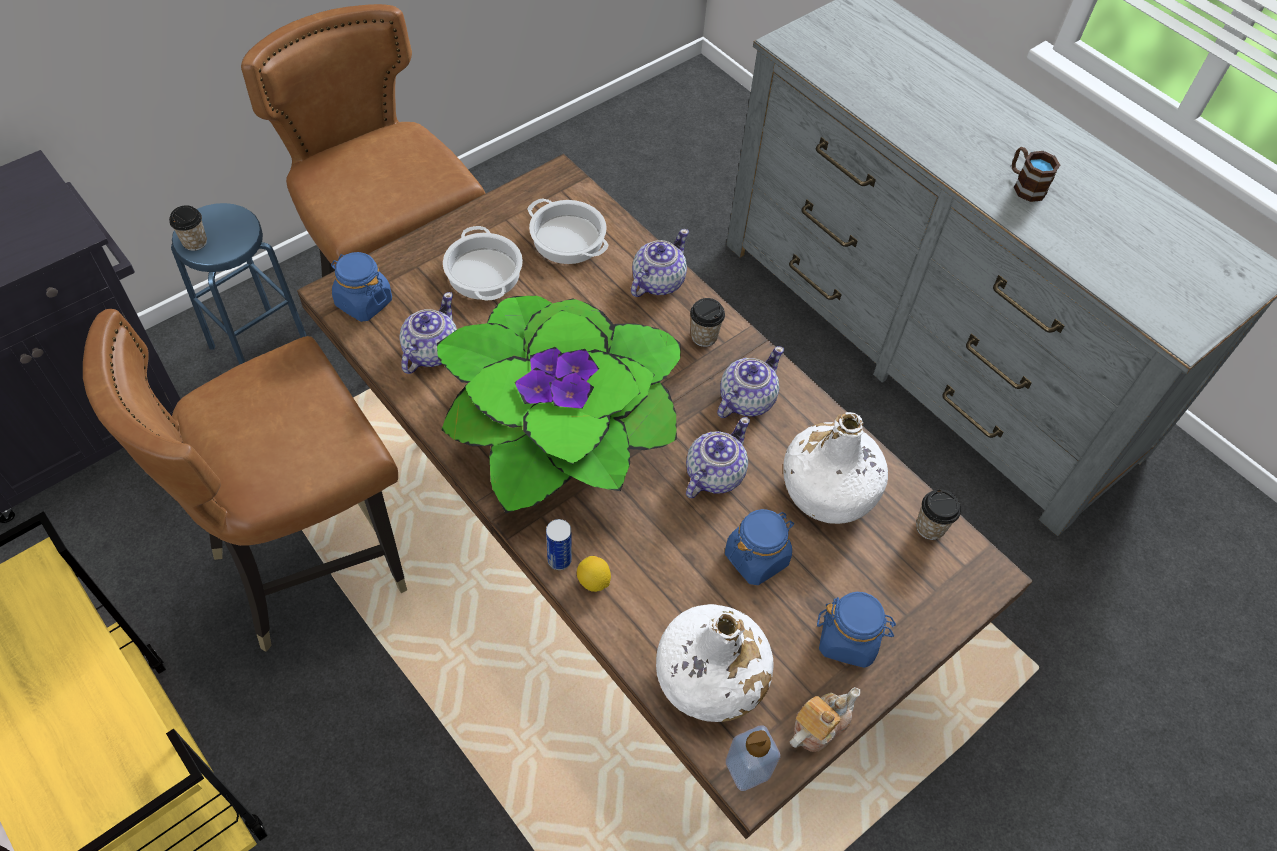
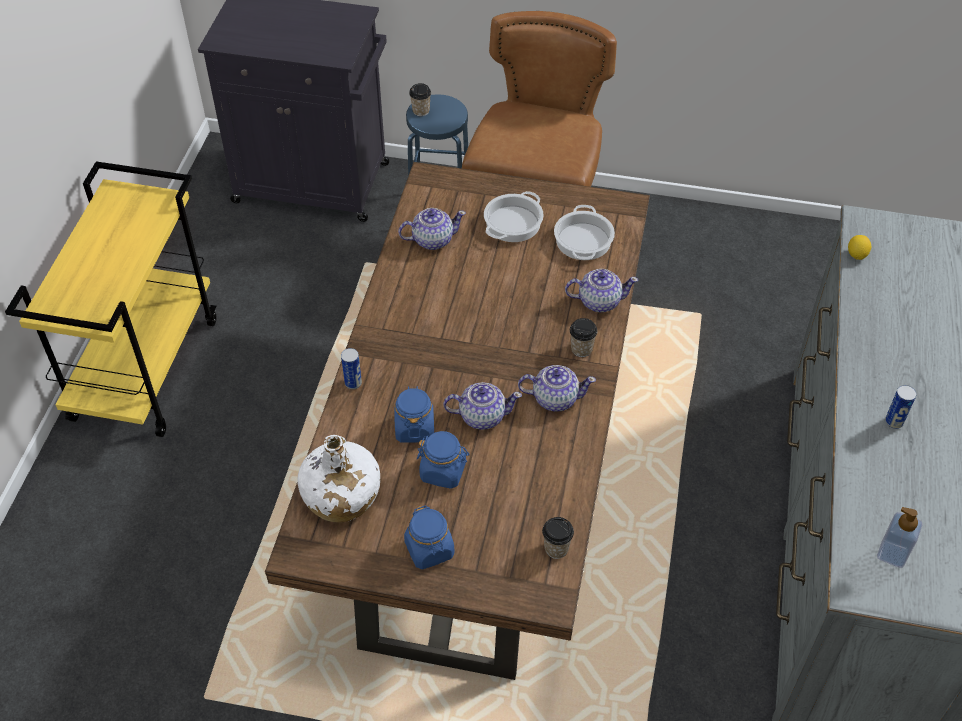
camera: 55 degrees right, 5 degrees down
(311, 562) = (329, 337): brown chair -> none
(363, 302) = (435, 191): blue jar -> blue jar (414, 428)
(559, 430) = (438, 327): potted plant -> none
(593, 581) = (354, 406): lemon -> lemon (856, 255)
(747, 769) = (300, 548): soap dispenser -> soap dispenser (892, 554)
(818, 725) = (357, 567): teapot -> none
(828, 490) = (530, 479): white bottle -> none
(1024, 185) = (894, 422): brown mug -> can

